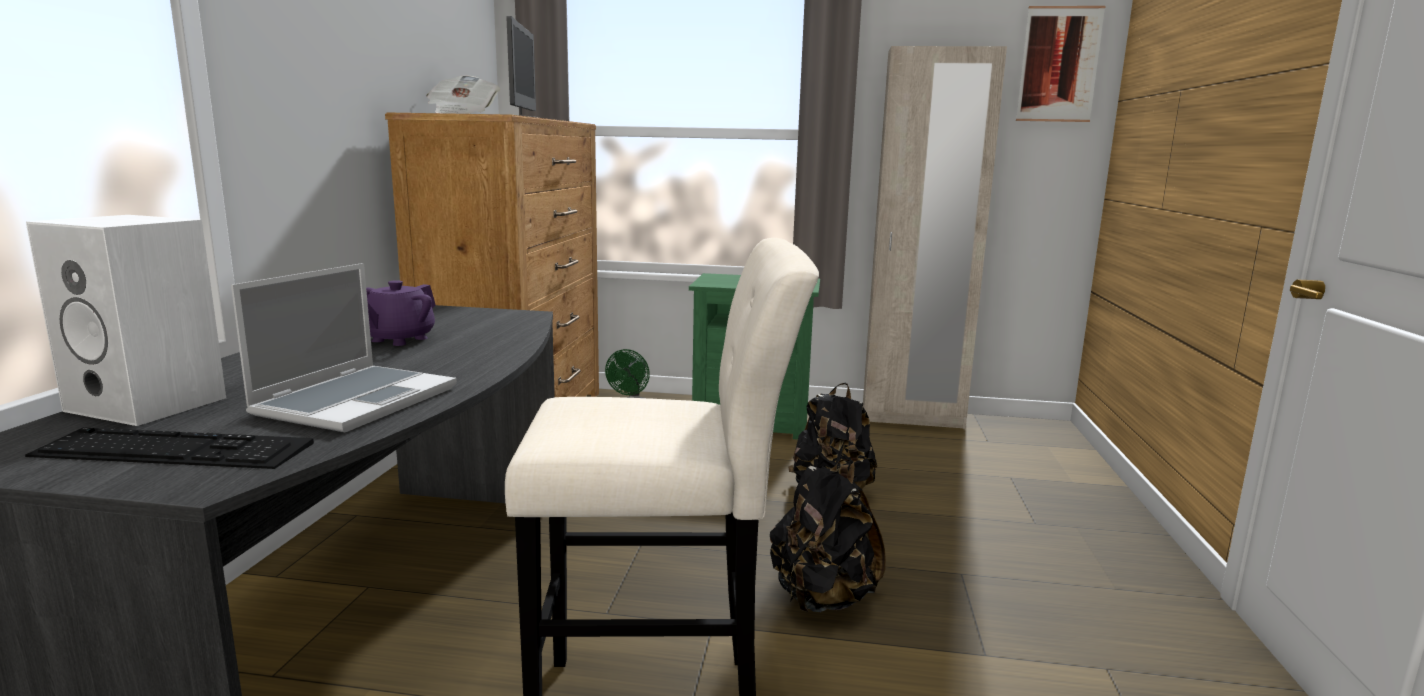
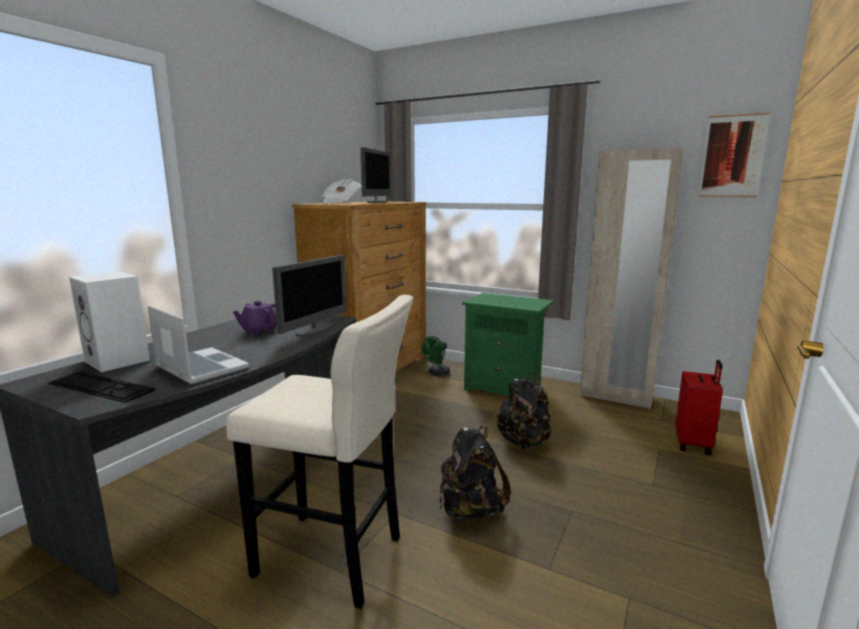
camera: 20 degrees right, 0 degrees up
(357, 400) = (199, 367): laptop -> laptop turned 90 degrees counterclockwise
(504, 331) = (315, 330): none -> monitor
(1046, 465) = (694, 444): none -> red suitcase

